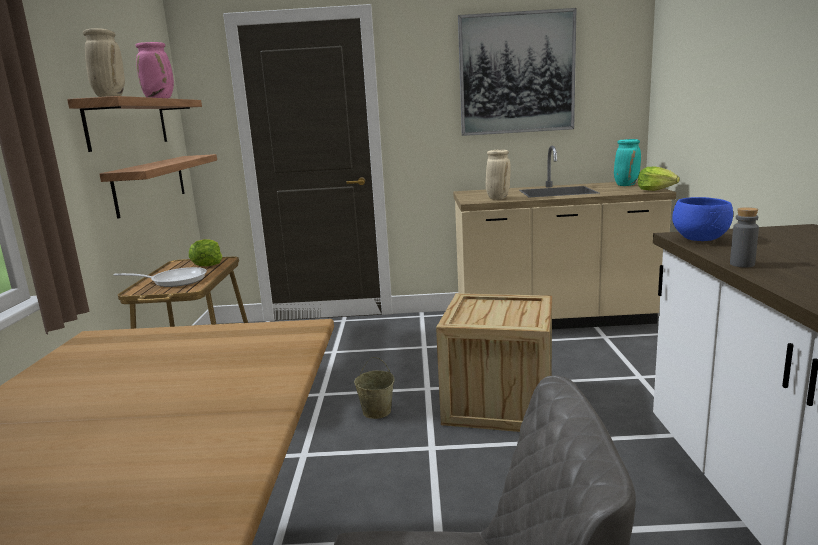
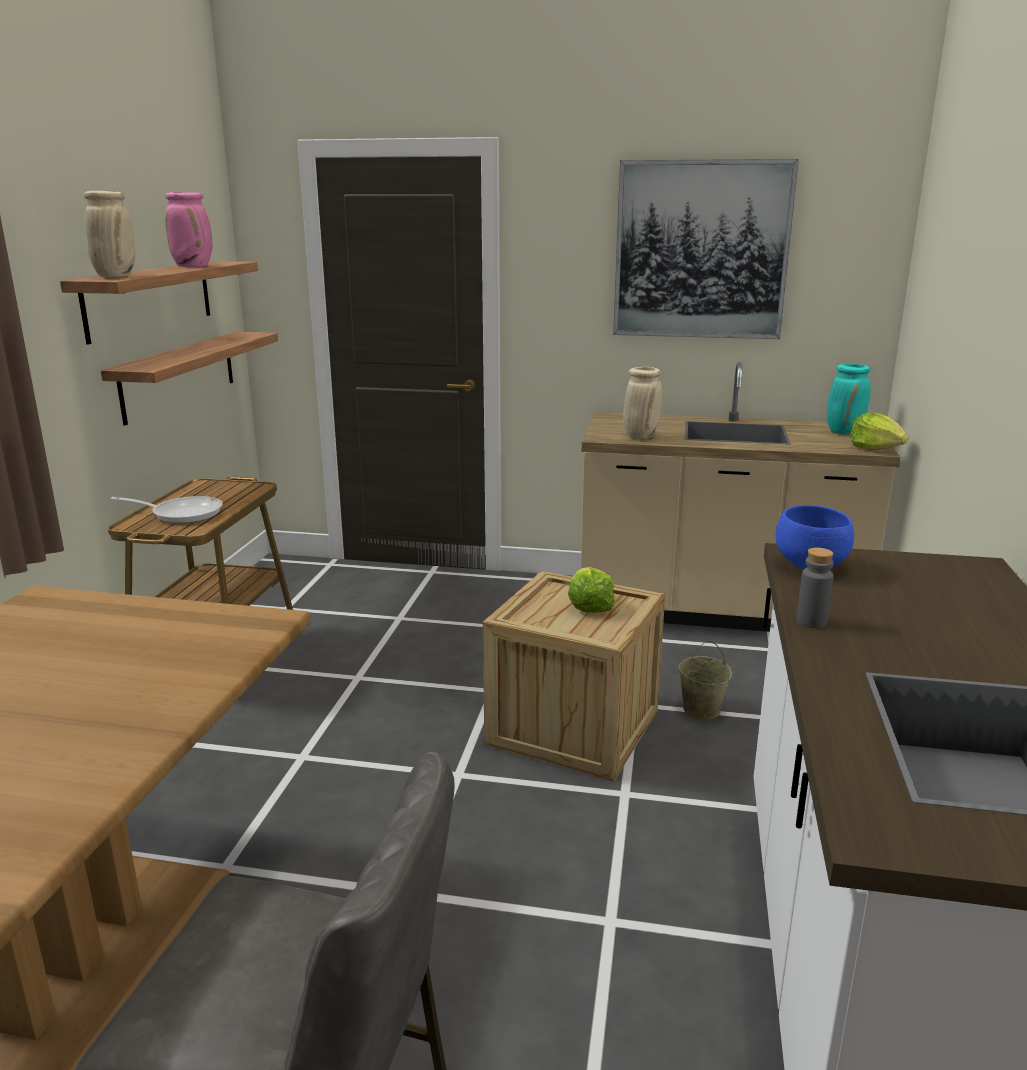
camera: 10 degrees right, 5 degrees up
(207, 264) = (234, 490): lettuce -> lettuce (589, 606)
(376, 411) = (414, 713): beige bucket -> beige bucket (701, 709)

